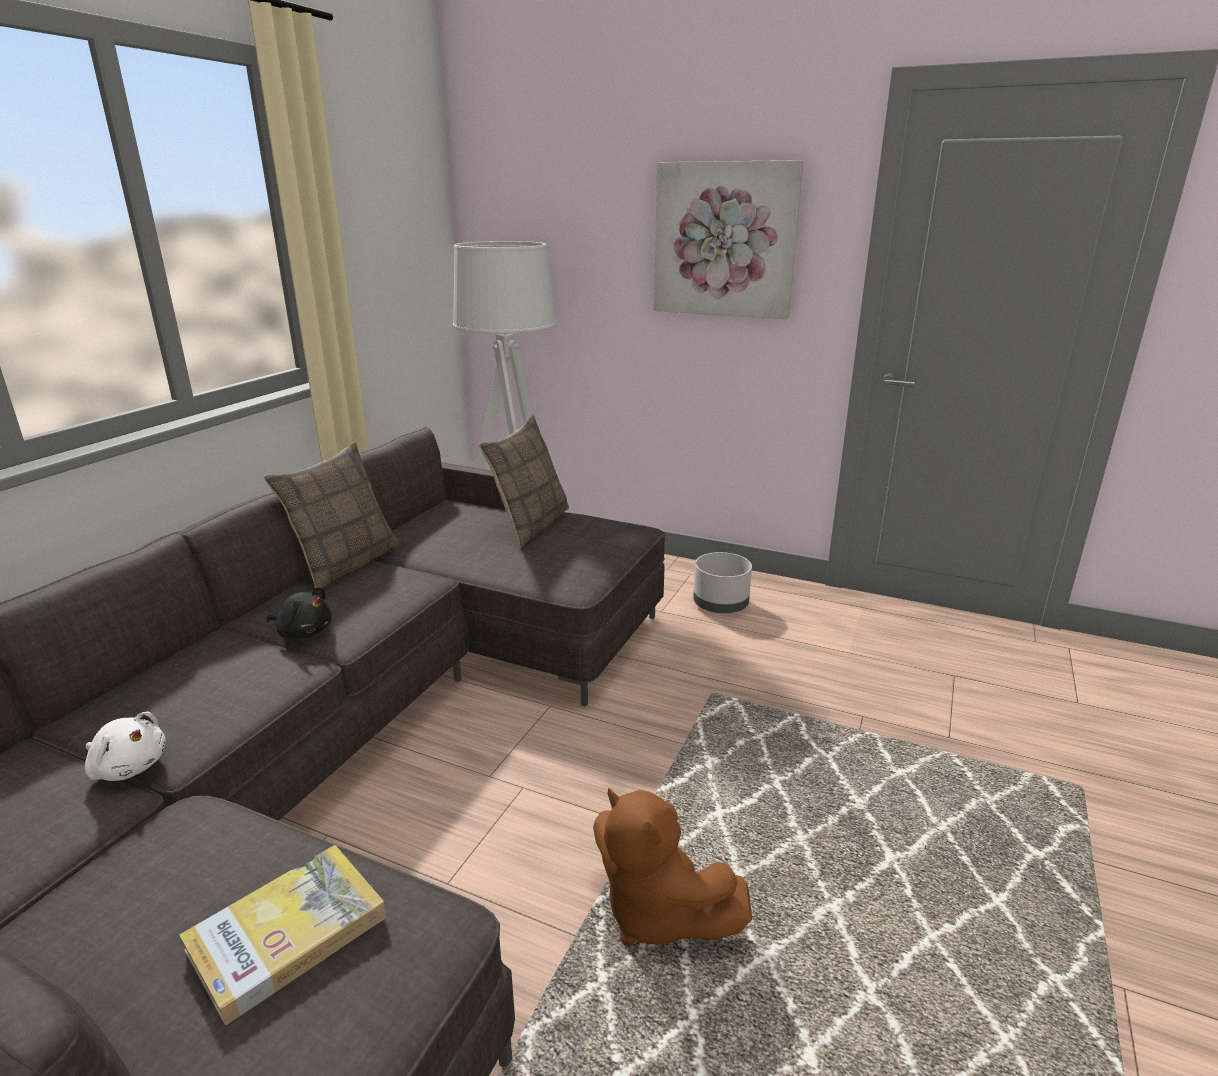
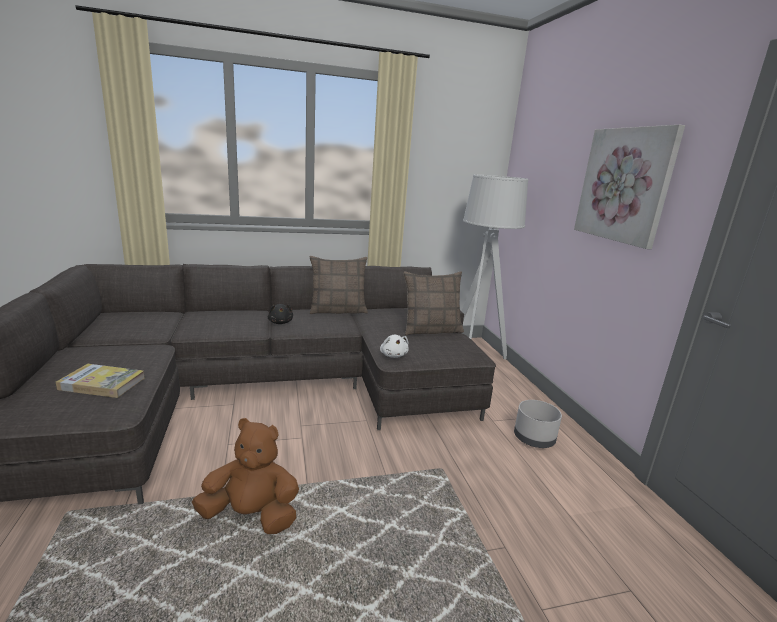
camera: 50 degrees right, 5 degrees down
(129, 767) = (176, 329): white plush toy -> white plush toy (393, 355)
(657, 912) = (251, 515): brown plush toy -> brown plush toy turned 90 degrees clockwise

